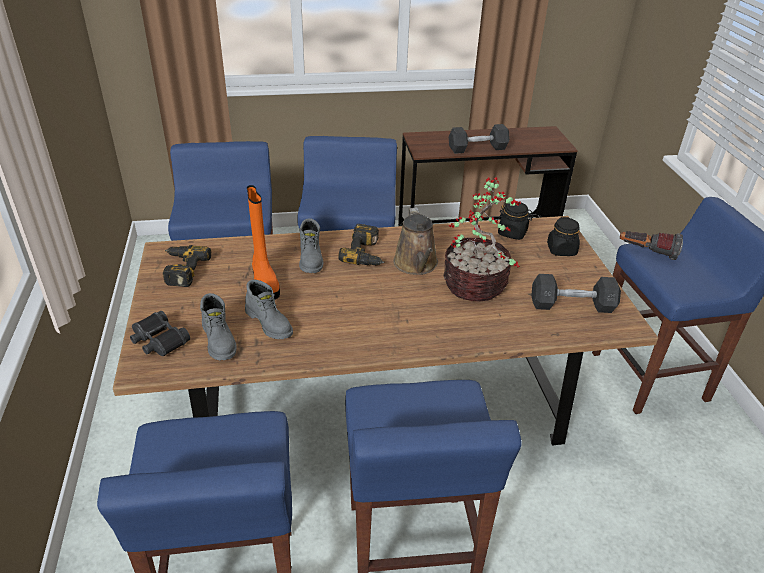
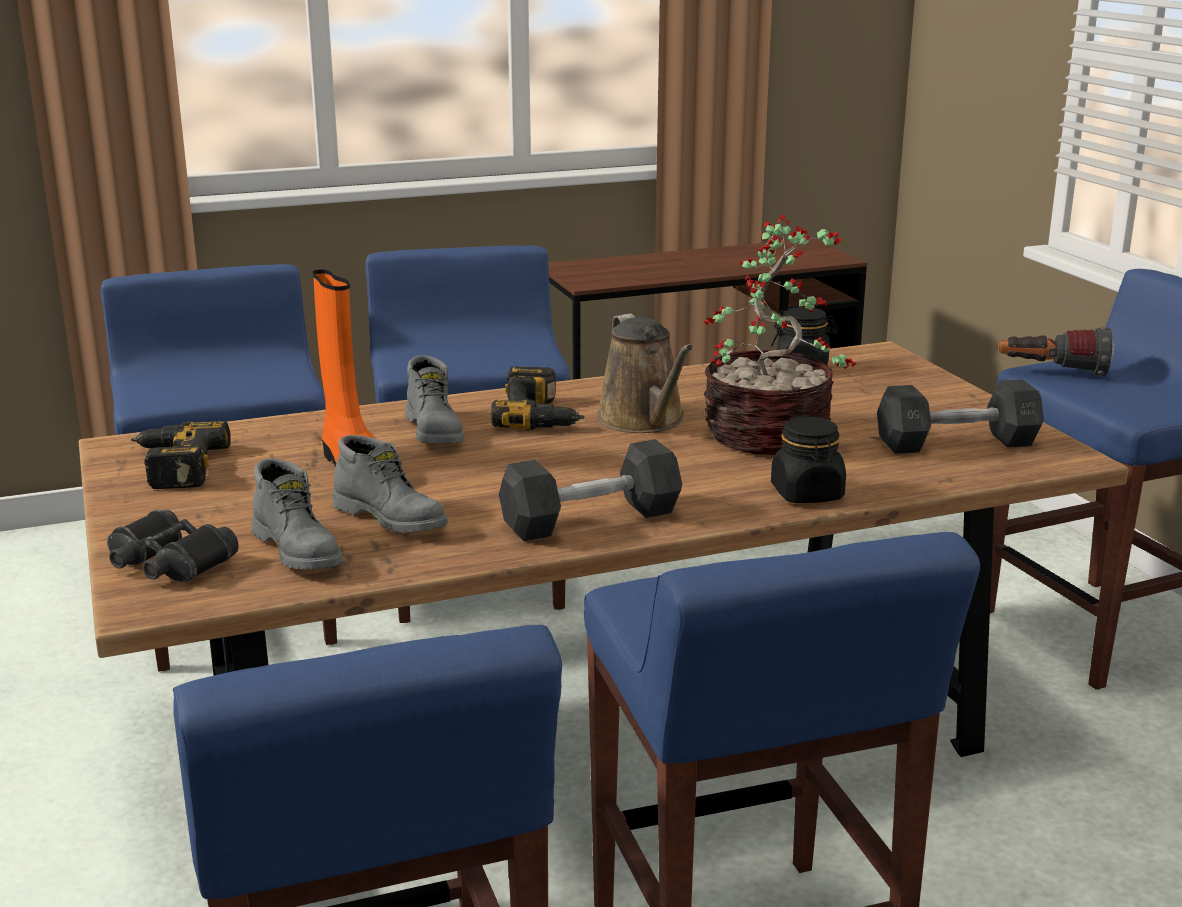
camera: 10 degrees left, 15 degrees down
(477, 148) = (687, 272): grey dumbbell -> grey dumbbell (591, 519)
(561, 250) = (902, 381): black jar -> black jar (807, 494)

